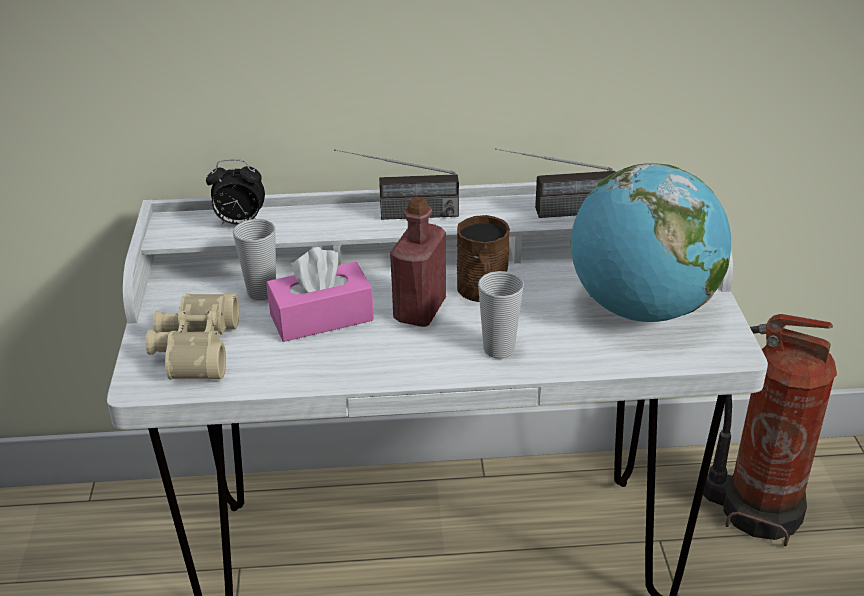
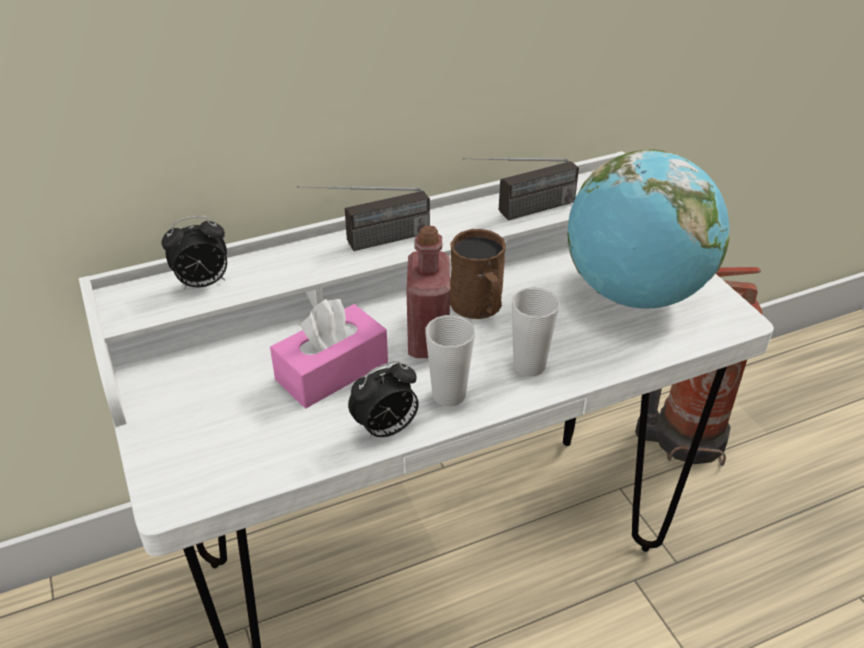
camera: 20 degrees left, 5 degrees up
(193, 349) = (210, 441): beige binoculars -> none
(262, 292) = (252, 356): cup -> cup (449, 395)
(340, 372) = (386, 429): none -> alarm clock

